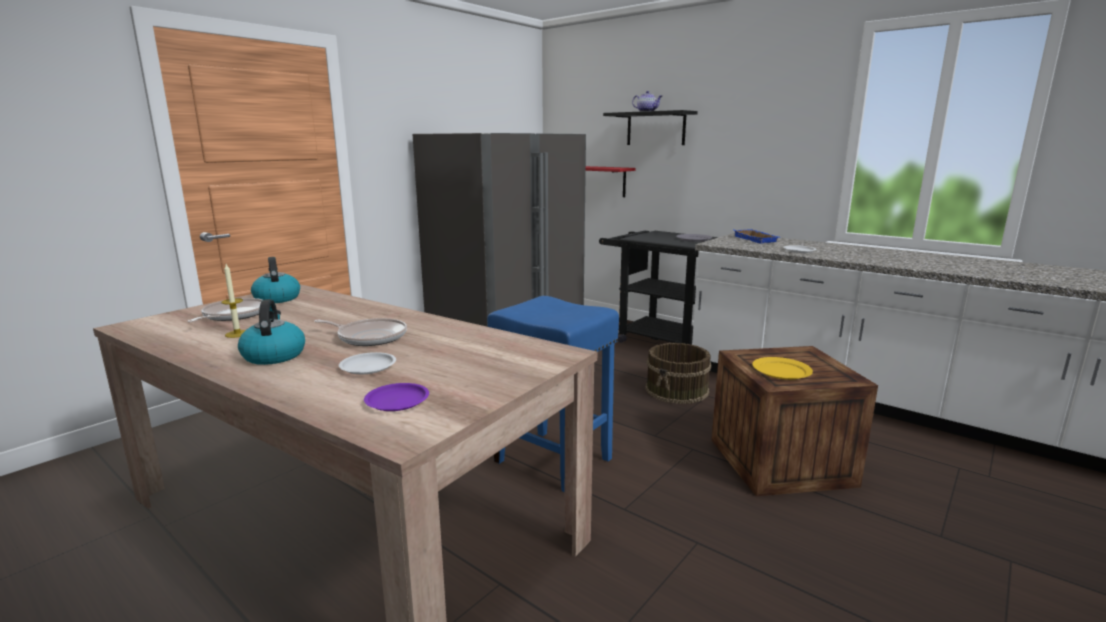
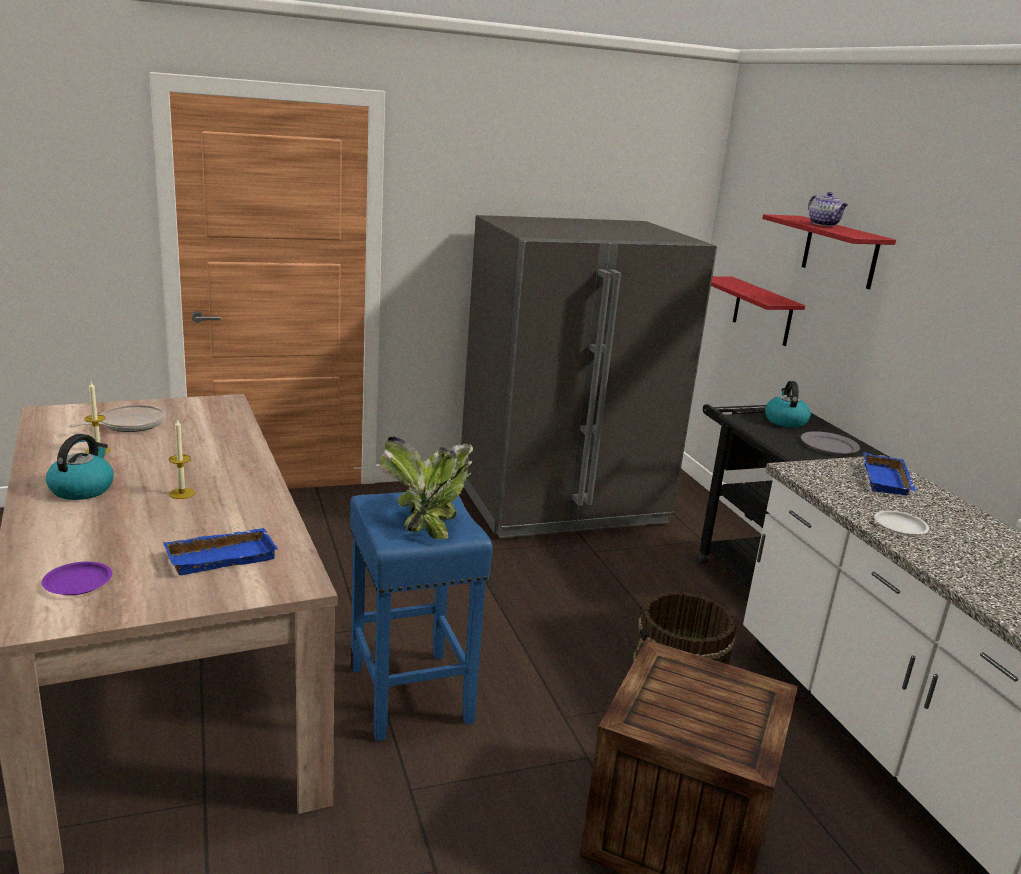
camera: 30 degrees right, 5 degrees up
(277, 298) = (194, 411): kettle -> kettle (785, 421)
(368, 367) = (122, 532): white plate -> none
(369, 337) = (182, 493): frying pan -> candle
(478, 356) = (222, 556): none -> blue tray
(564, 312) = (429, 522): none -> potted plant
(656, 128) = (840, 252): black shelf -> red shelf
(782, 371) = (674, 705): yellow plate -> none

